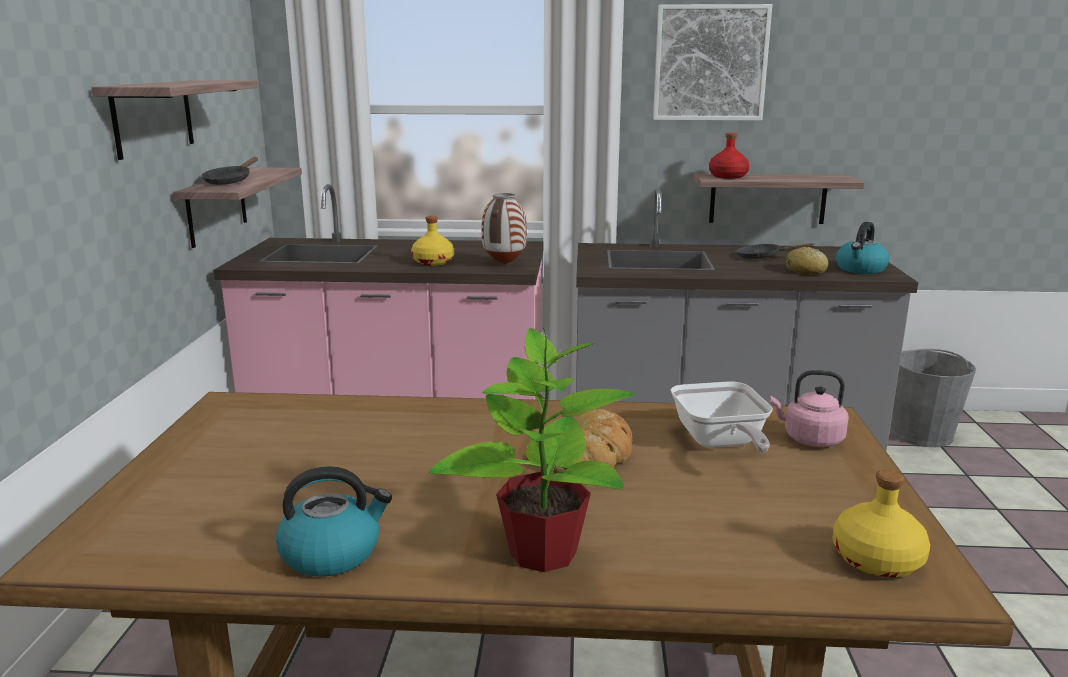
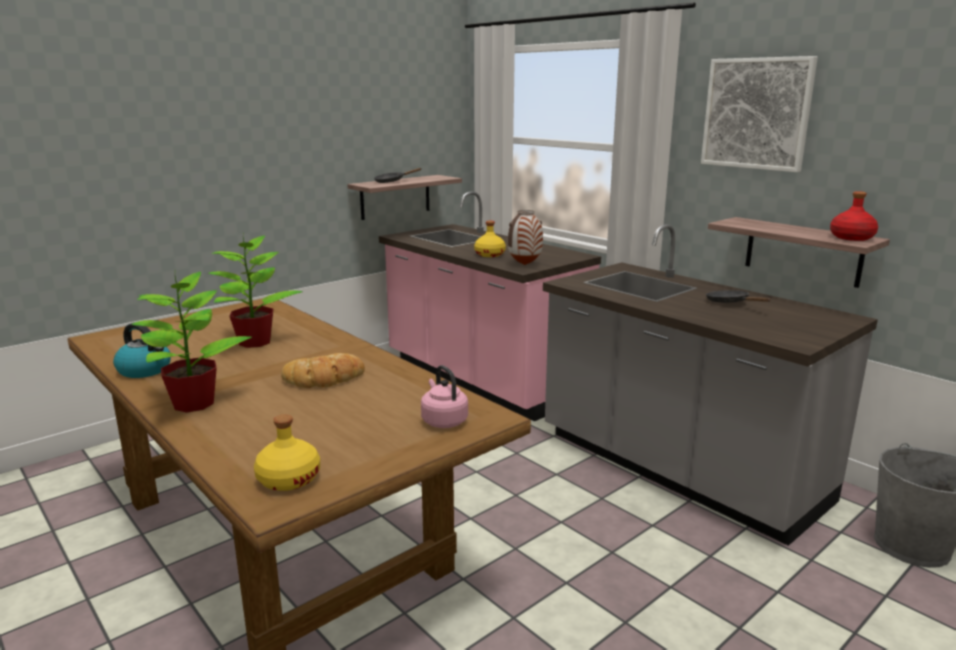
camera: 45 degrees right, 0 degrees up
(153, 117) = (335, 138): shelf -> none
(377, 451) = (255, 342): none -> potted plant
(720, 443) = (391, 401): frying pan -> none
(728, 176) = (749, 223): red bottle -> red bottle (852, 237)
(806, 271) = (730, 320): bread -> none
(860, 269) = (789, 332): kettle -> none

